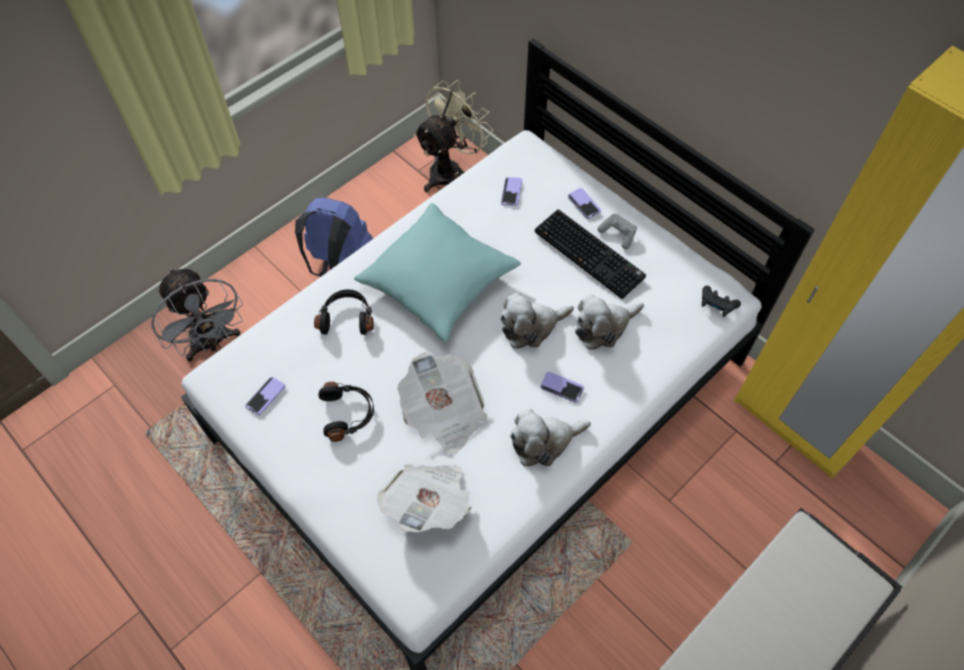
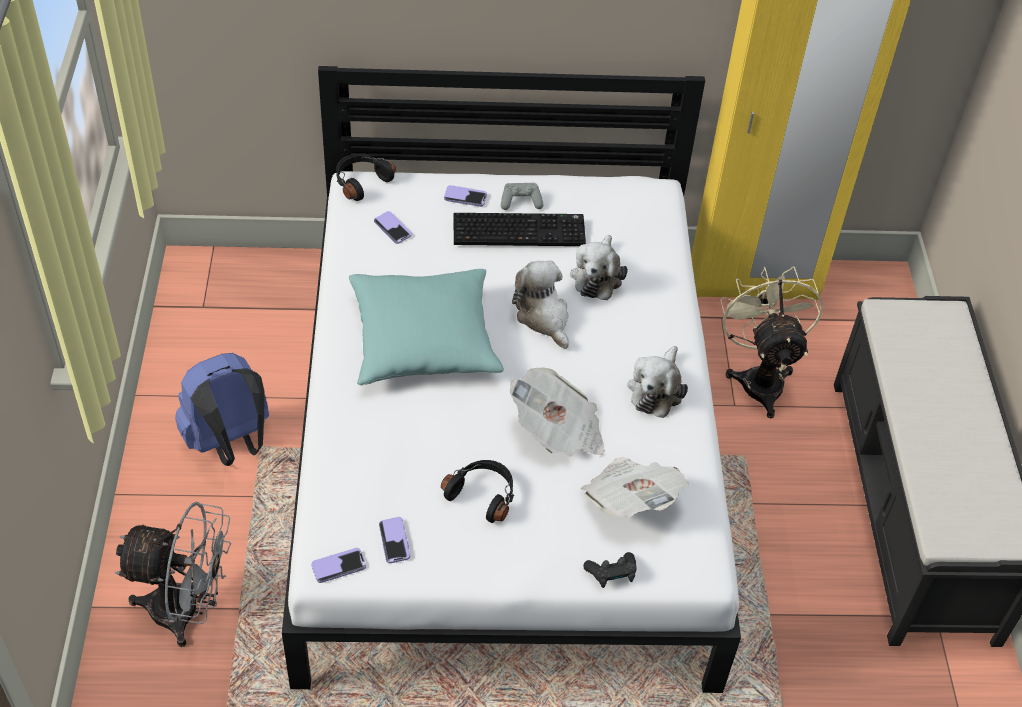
camera: 50 degrees left, 10 degrees down
(347, 318) = (382, 426): black headphones -> black headphones (361, 182)
(451, 169) = (236, 283): beige fan -> beige fan (759, 378)
(531, 327) = (543, 317): plush toy -> plush toy turned 135 degrees clockwise
(562, 388) = (621, 342): phone -> phone (338, 566)
(716, 305) = (655, 202): black game controller -> black game controller (611, 574)

